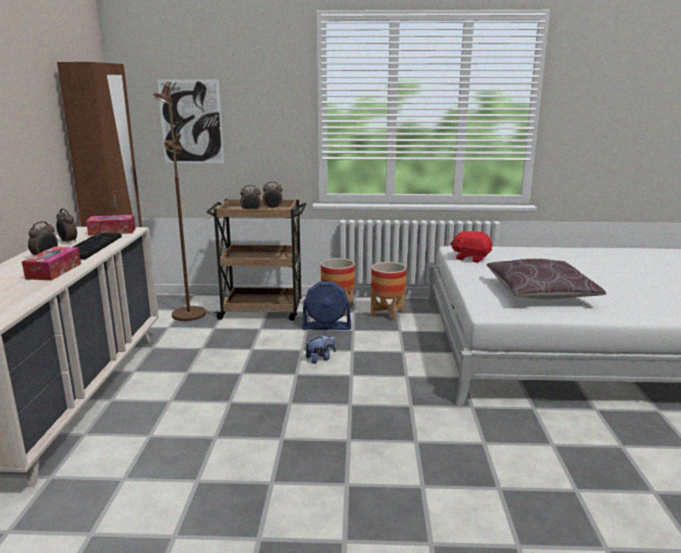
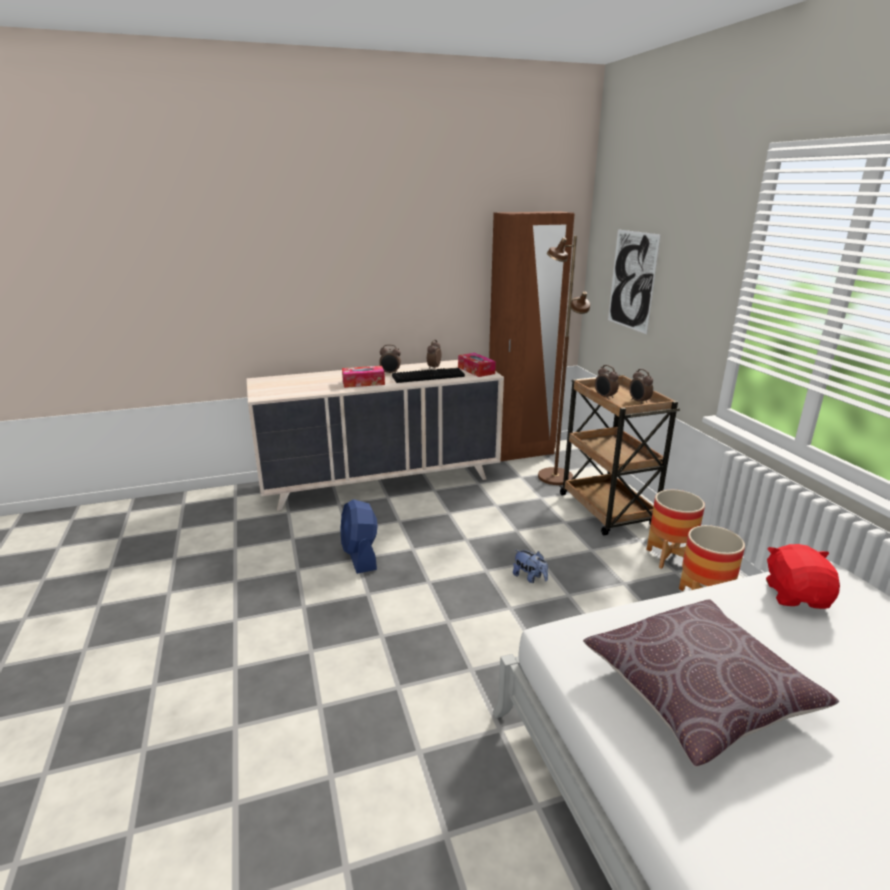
camera: 70 degrees right, 5 degrees up
(327, 326) = (613, 561): blue fan -> blue fan (360, 556)

